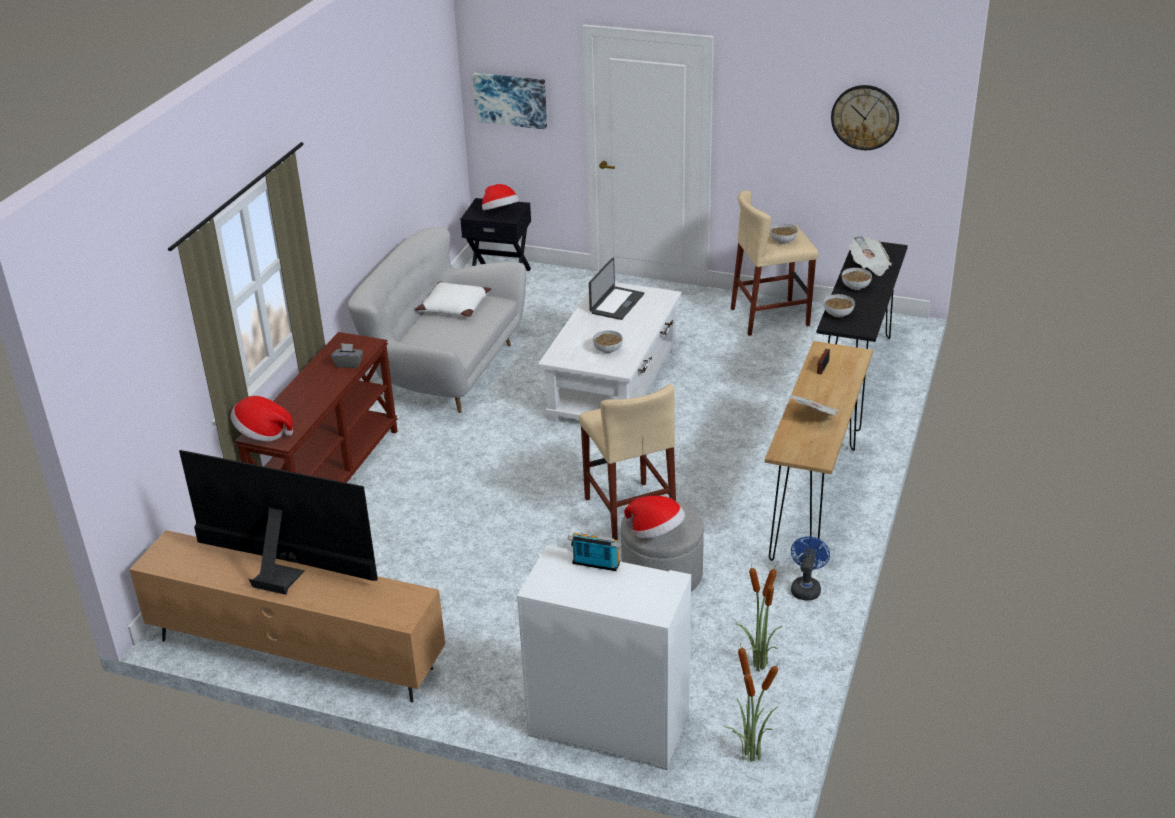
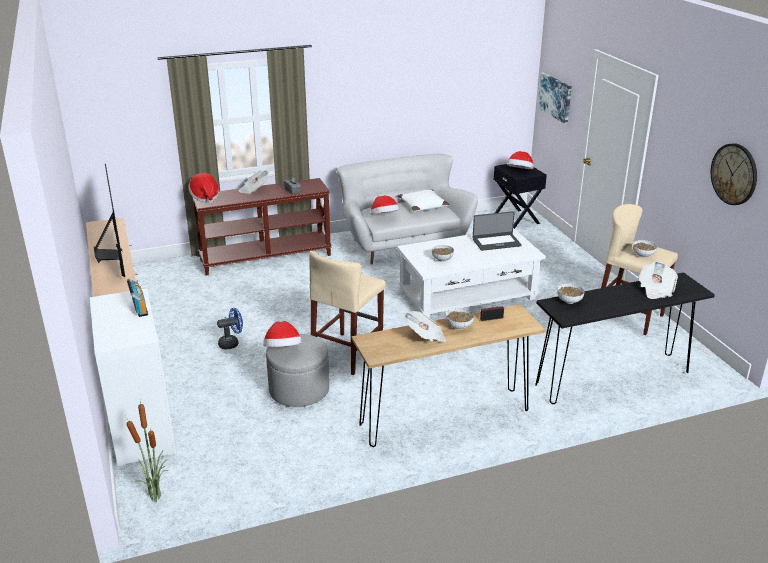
camera: 50 degrees right, 5 degrees down
(300, 389) = (254, 190): none -> newspaper
(447, 343) = (384, 217): none -> hat
(758, 665) = (247, 463): potted plant -> none
(806, 587) = (347, 451): blue fan -> blue fan (232, 343)
(856, 286) = (618, 295): bowl -> bowl (459, 326)

